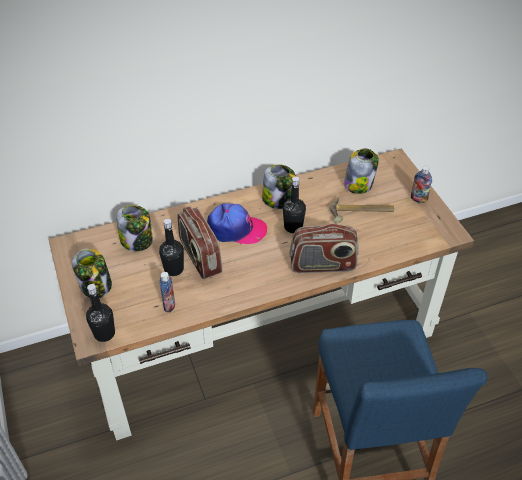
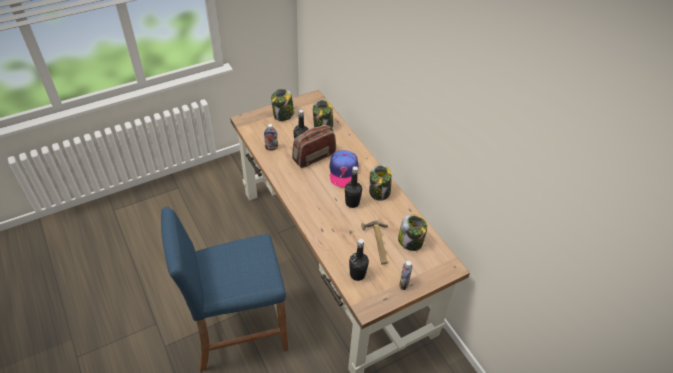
camera: 80 degrees right, 0 degrees up
(104, 333) = (248, 124): black bottle -> black bottle (357, 274)
(322, 265) = (317, 222): radio -> none

